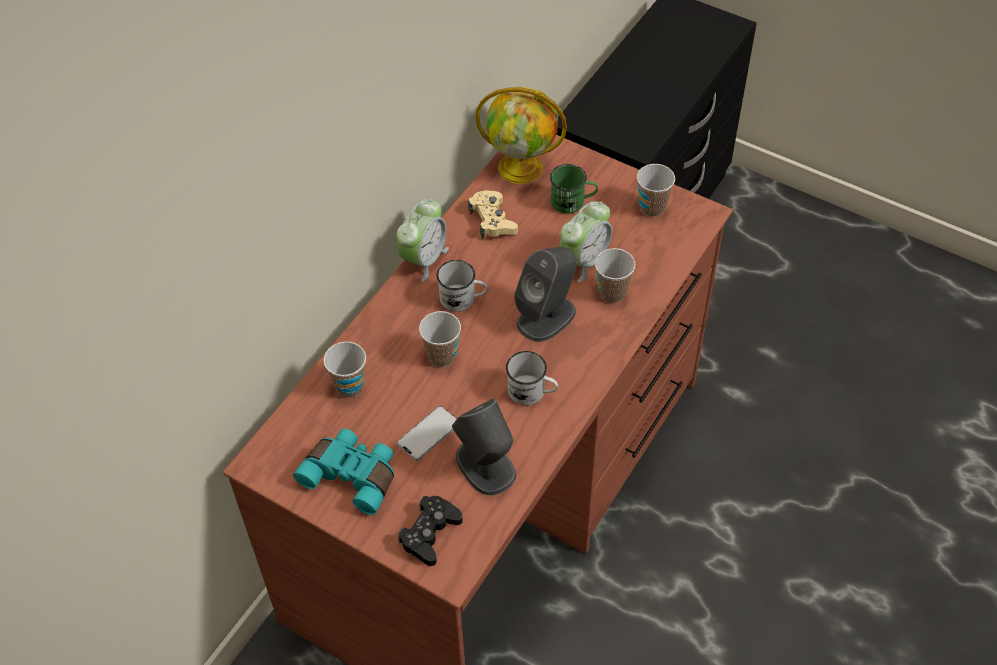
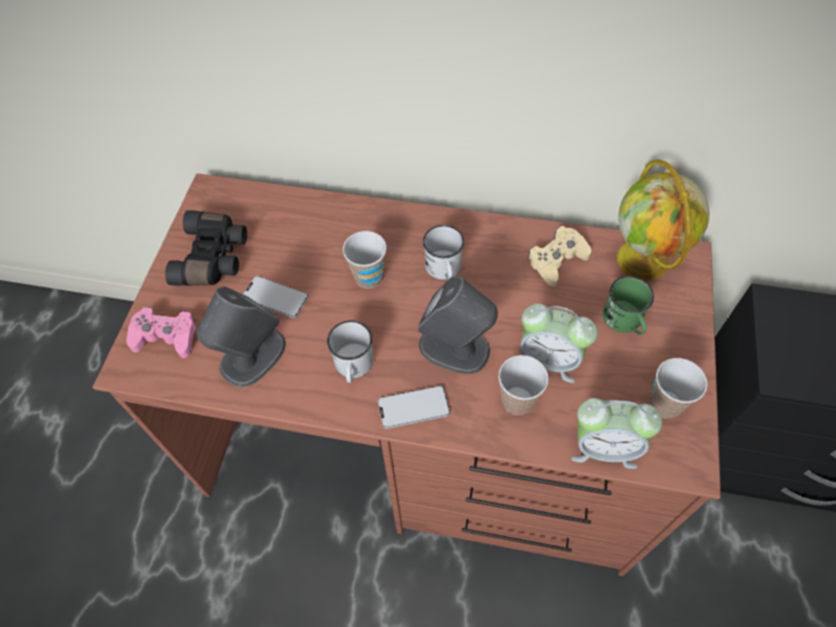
camera: 70 degrees right, 5 degrees up
(349, 386) = (308, 222): cup -> none
(353, 475) = (214, 258): turquoise binoculars -> black binoculars
(424, 259) = (477, 223): alarm clock -> alarm clock (604, 447)
(430, 533) = (166, 336): black game controller -> pink game controller
(589, 361) = (413, 407): none -> phone

